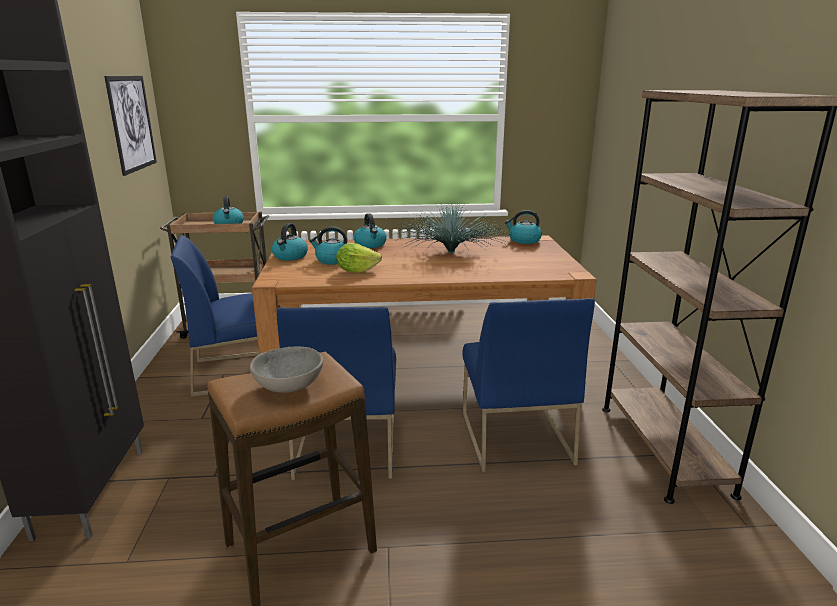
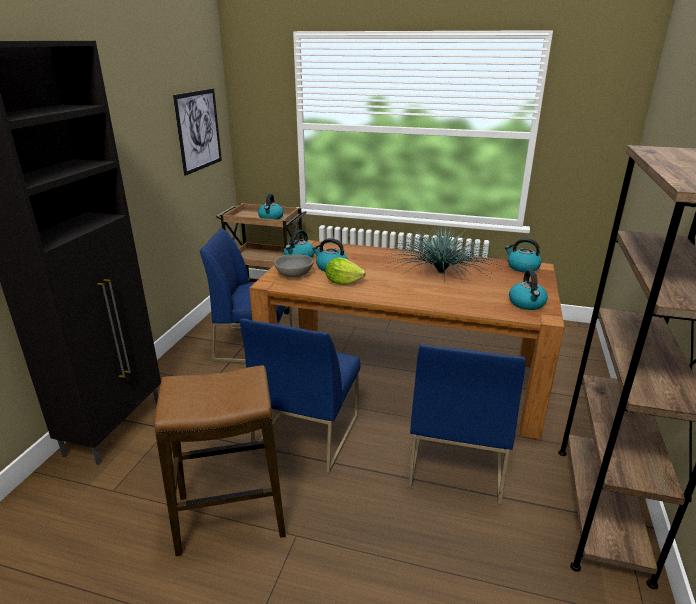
camera: 20 degrees right, 5 degrees up
(289, 385) = (215, 394): grey bowl -> grey bowl (294, 274)
(370, 245) = (374, 254): kettle -> kettle (527, 304)

